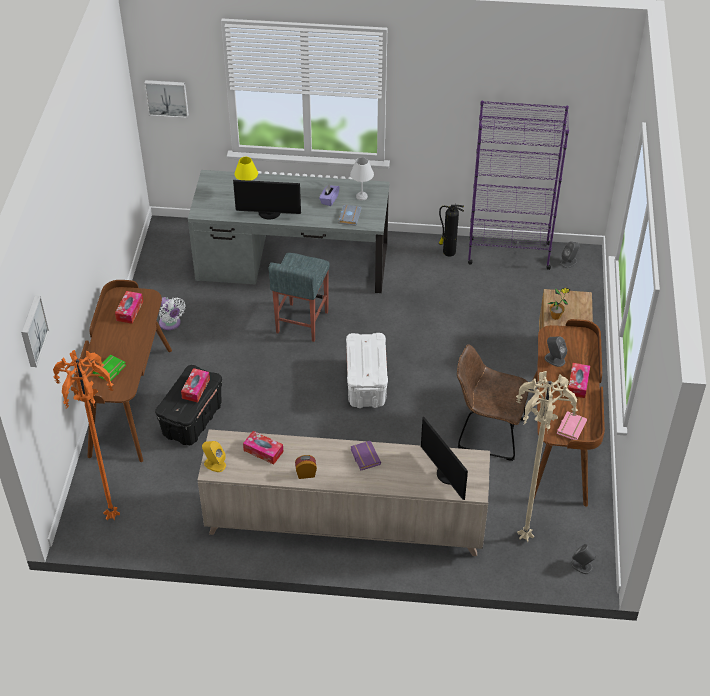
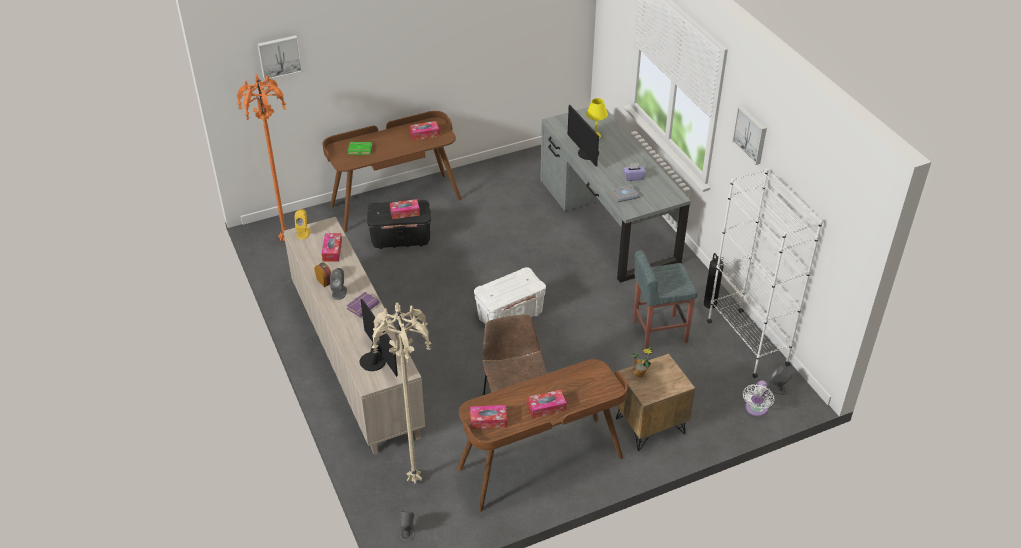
camera: 60 degrees right, 5 degrees down
(167, 97) = (608, 30): picture -> picture (751, 134)
(171, 324) = (486, 188): white fan -> white fan (756, 409)
(301, 322) = (546, 252): grey stool -> grey stool (658, 332)
(362, 197) = (655, 193): white table lamp -> none
(447, 475) = (375, 360): monitor -> monitor turned 120 degrees clockwise
(508, 253) = (747, 342): purple bookcase -> white bookcase
(554, 359) = (564, 381): grey speaker -> grey speaker (339, 292)
(570, 427) = (488, 421): pink book -> tissue box

